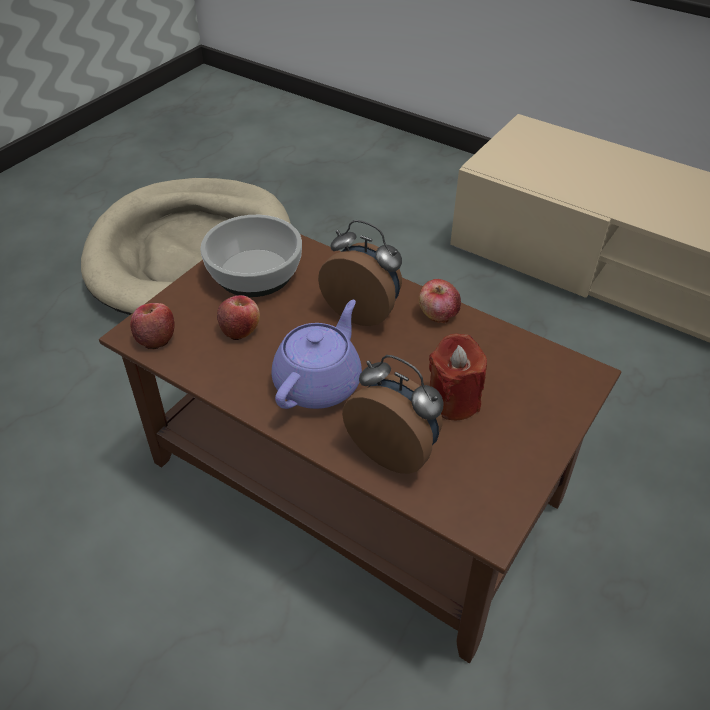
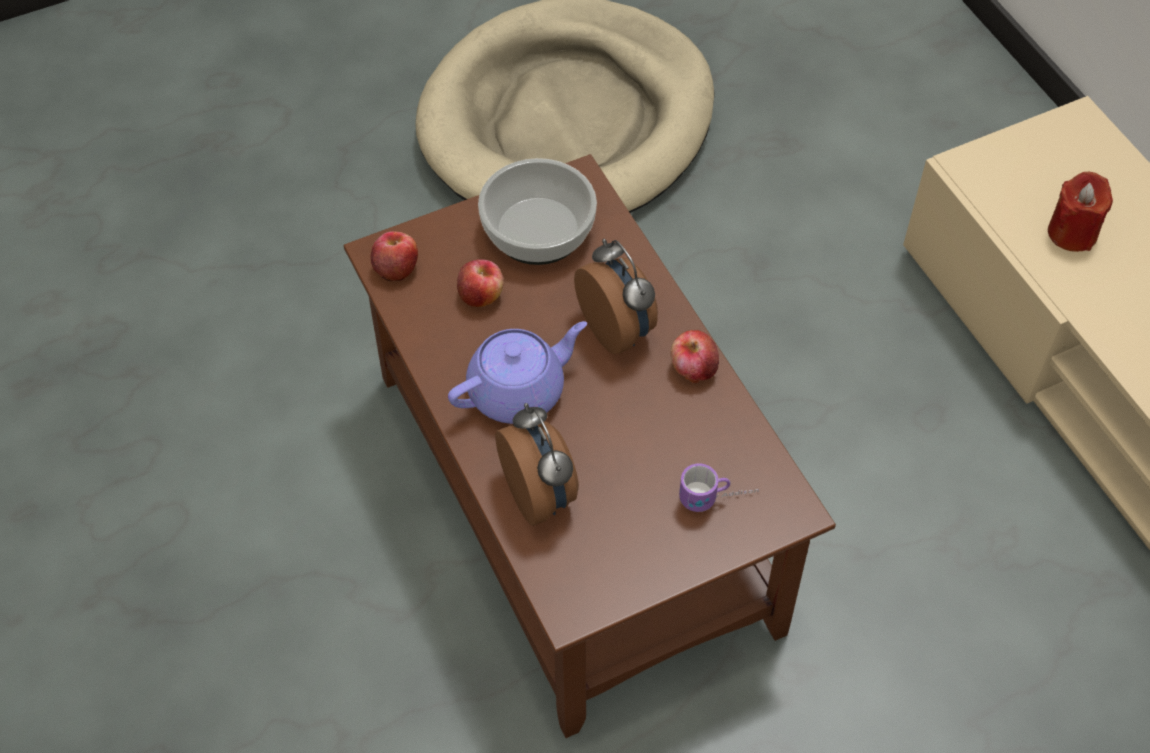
camera: 30 degrees right, 10 degrees up
(453, 400) = (633, 472): red candle -> red candle (1072, 233)
(529, 390) = (718, 499): none -> mug

